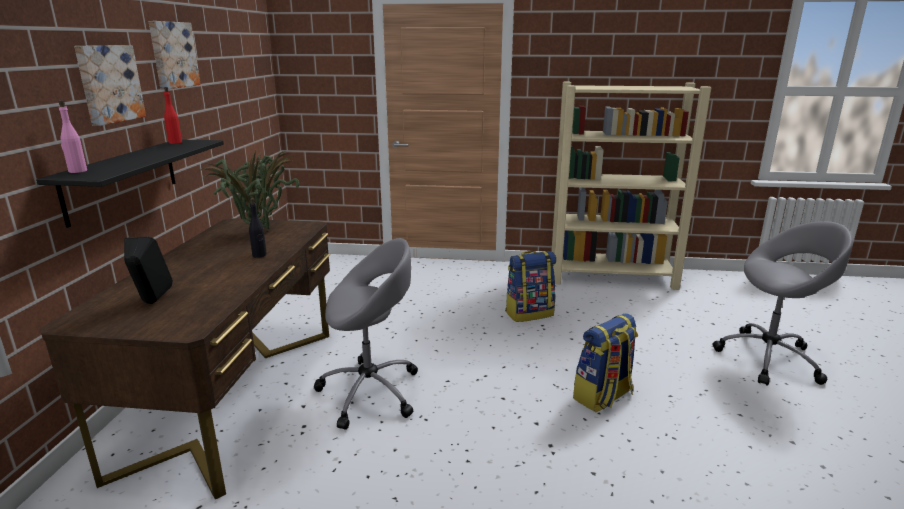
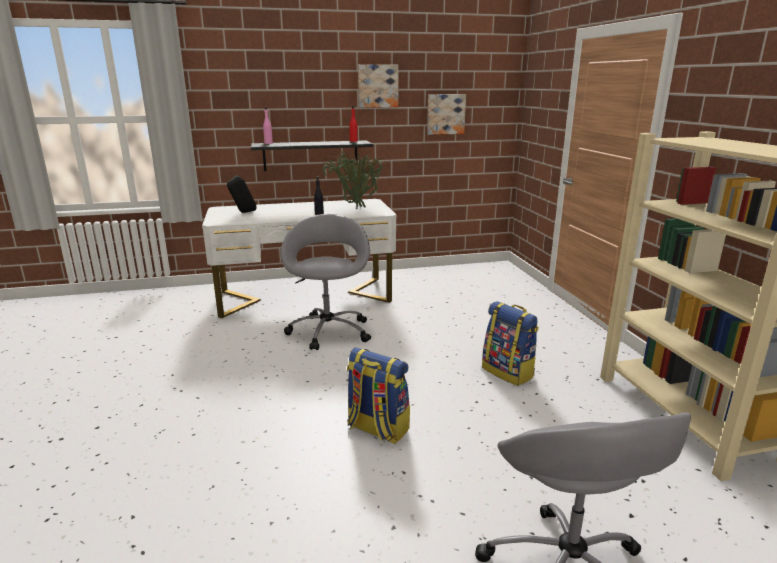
camera: 70 degrees right, 0 degrees up
(108, 84) = (313, 101): picture -> picture (445, 114)
(236, 395) = (305, 297): brown desk -> white desk
(372, 391) = (329, 331): grey office chair -> grey office chair turned 150 degrees counterclockwise

